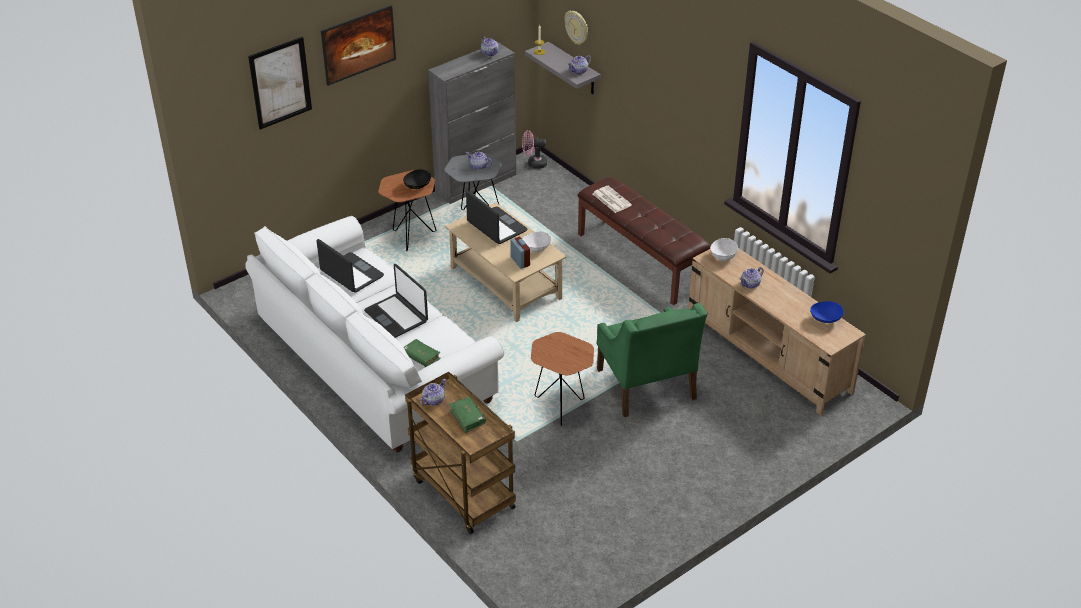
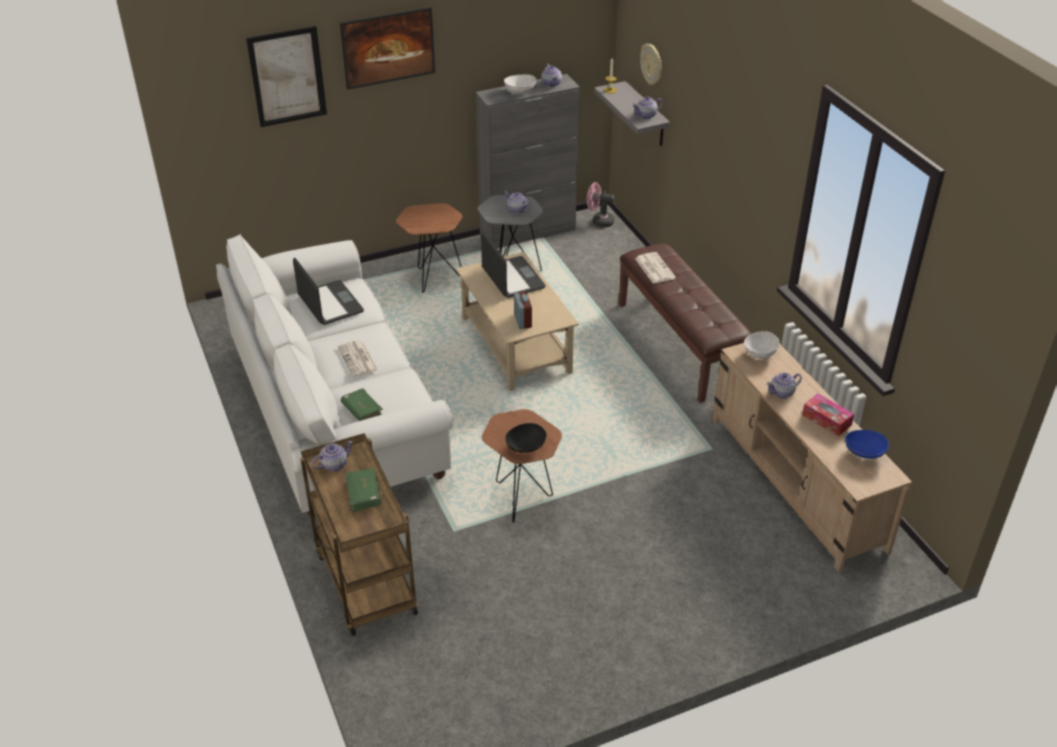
camera: 15 degrees right, 0 degrees up
(397, 316) = (358, 359): laptop -> newspaper
(417, 186) = (440, 221): black bowl -> black bowl (526, 447)
(536, 248) = (547, 309): white bowl -> white bowl (520, 91)
(646, 385) = (633, 493): green armchair -> none
(790, 299) = (826, 420): none -> tissue box

